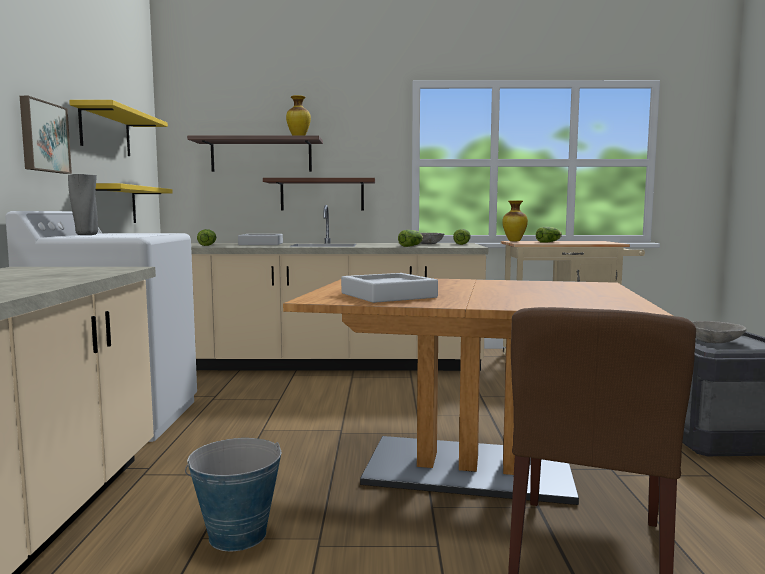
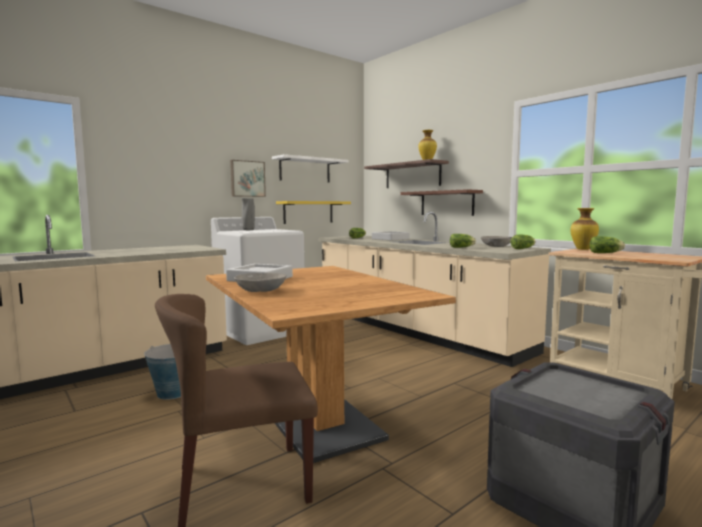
camera: 50 degrees right, 0 degrees up
(105, 131) = (305, 170): yellow shelf -> white shelf
(714, 341) = (571, 386): grey bowl -> grey bowl (261, 291)

